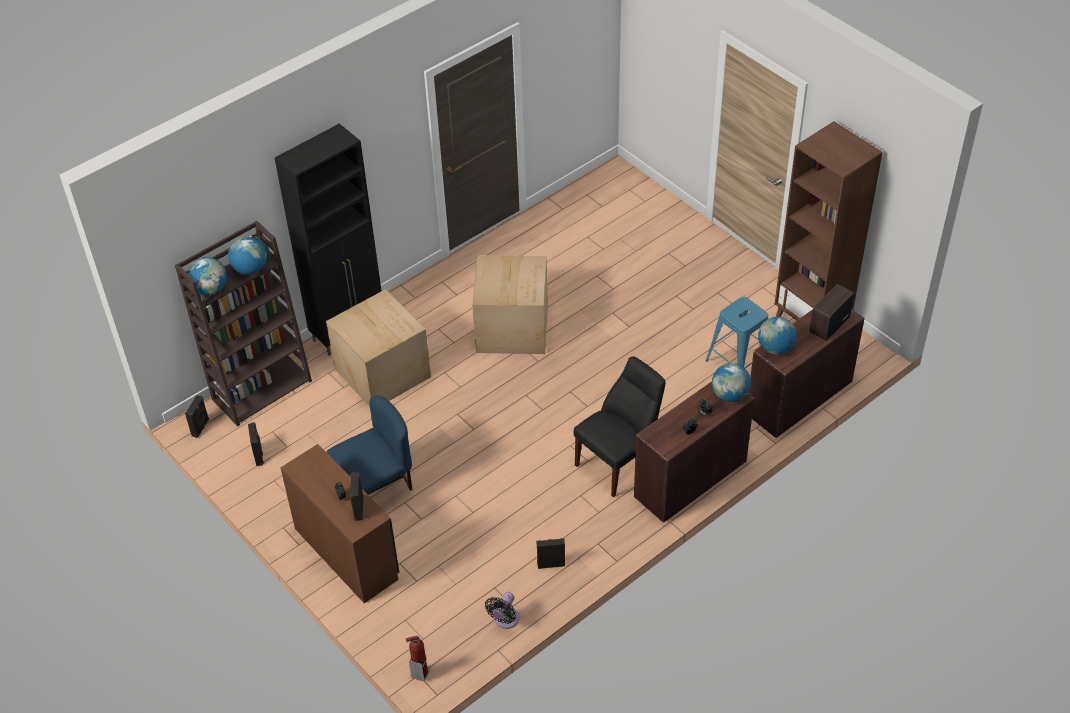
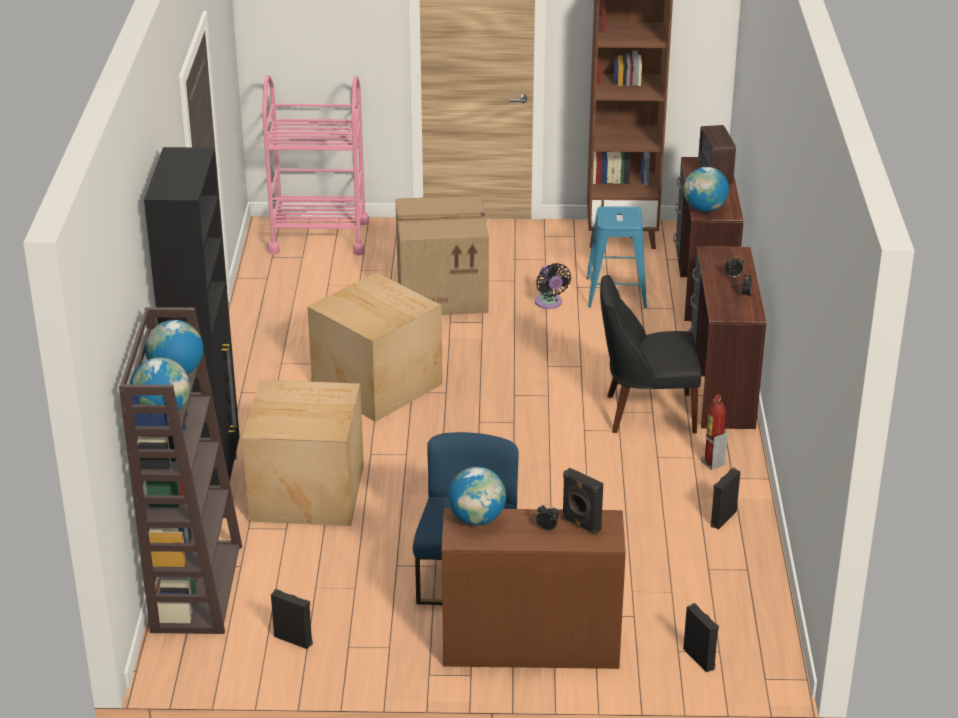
camera: 50 degrees left, 15 degrees down
(201, 428) = (182, 663): black speaker -> black speaker (700, 658)
(420, 673) = (764, 676): fire extinguisher -> fire extinguisher (712, 463)
(505, 620) = (760, 584): black fan -> black fan (549, 303)
(620, 461) = (646, 413): black chair -> black chair turned 90 degrees counterclockwise
(632, 196) = (319, 237): none -> pink cart
(641, 287) = (443, 291): none -> cardboard box
(729, 395) = (729, 255): globe -> globe (477, 519)

